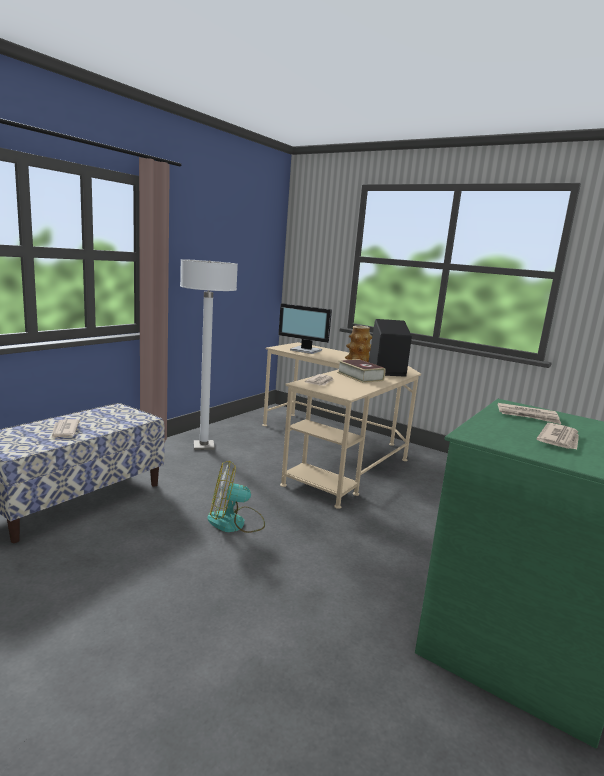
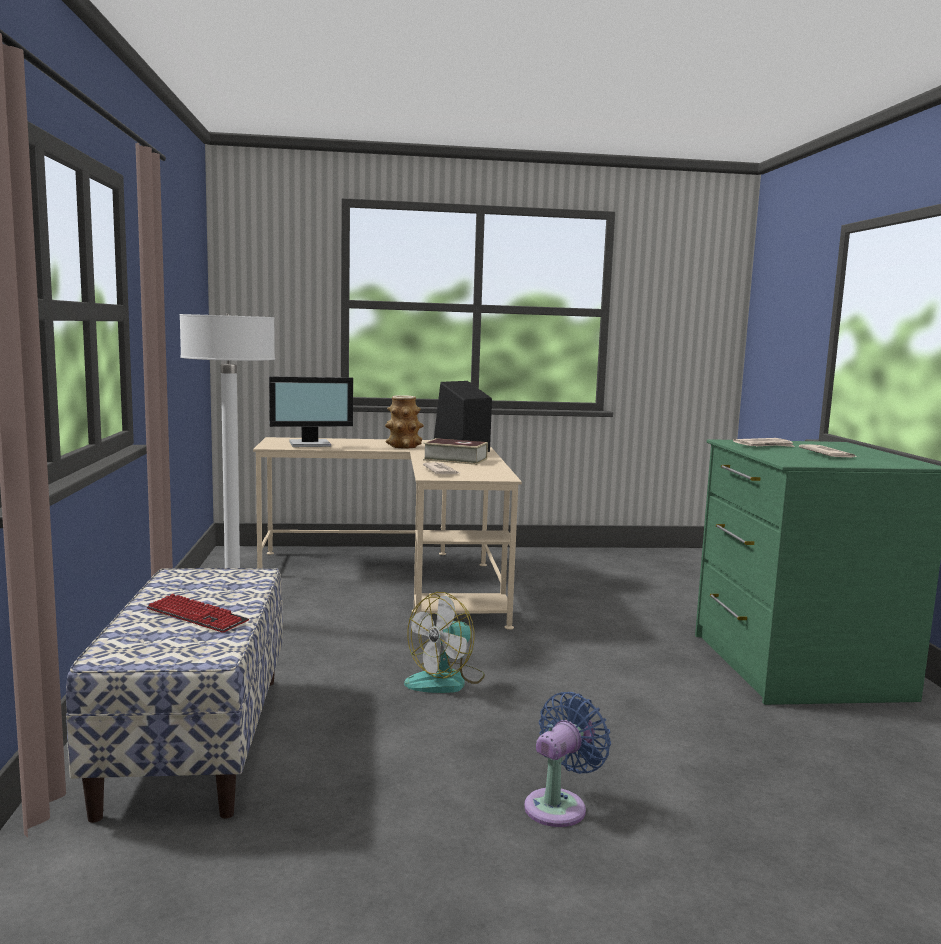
camera: 40 degrees left, 5 degrees down
(64, 430) = (196, 616): newspaper -> keyboard
(136, 631) = (559, 805): none -> blue fan

